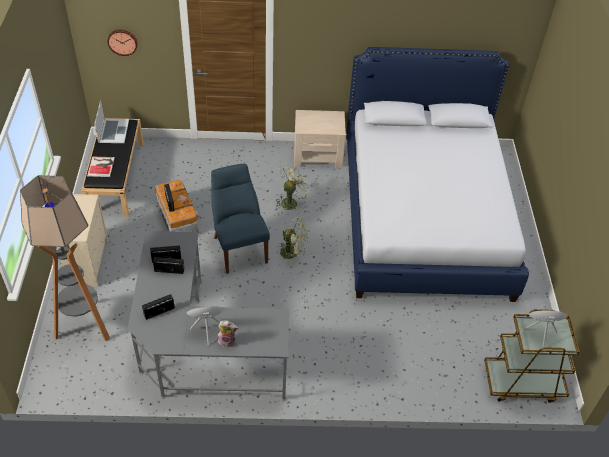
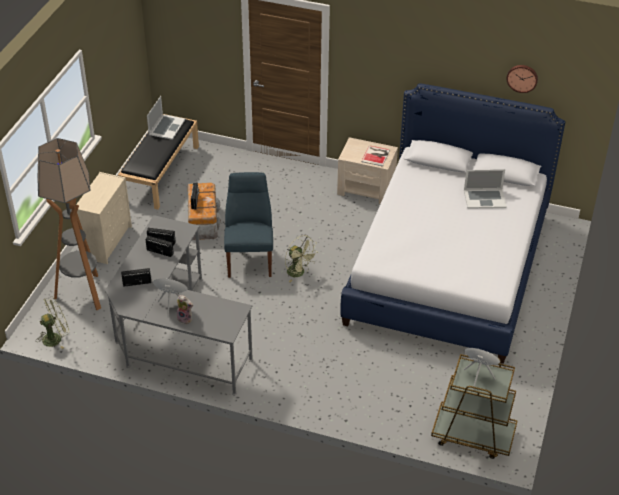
camera: 20 degrees right, 5 degrees down
(101, 166) = (143, 156): book -> book (376, 155)
(122, 41) = (188, 42): wall clock -> wall clock (522, 78)
(291, 201) = (319, 226): green fan -> green fan (56, 338)
(452, 147) = (484, 198): none -> laptop

